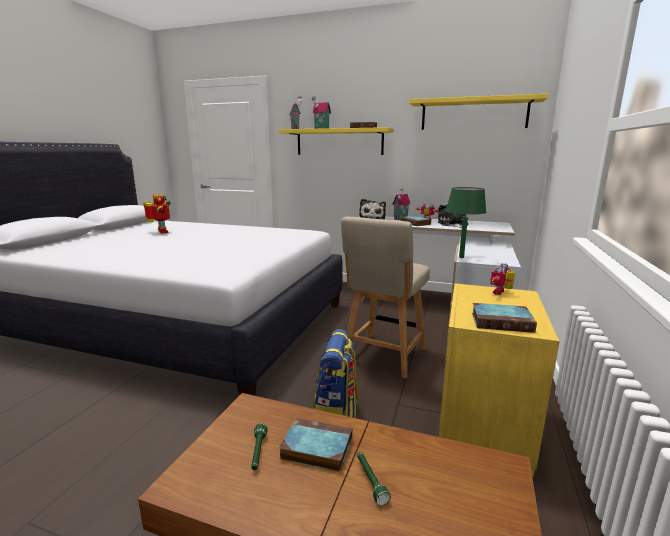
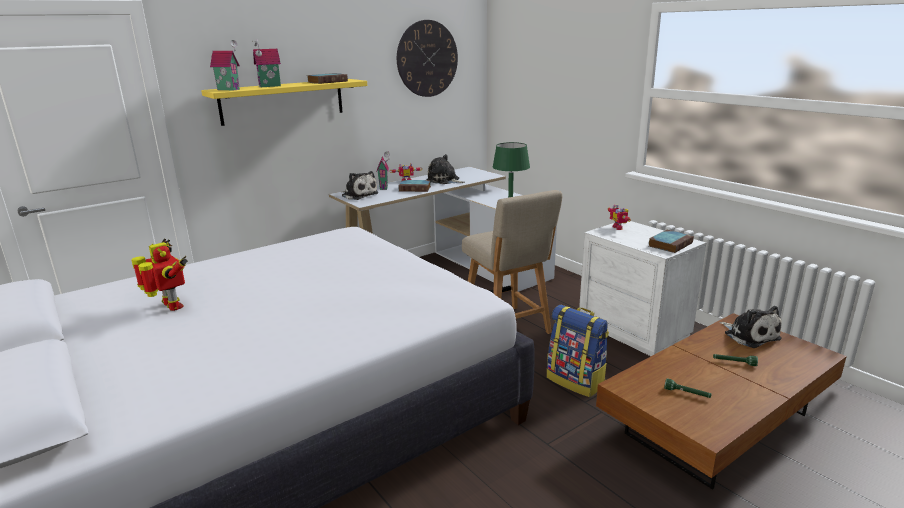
camera: 55 degrees left, 5 degrees up
(162, 232) = (171, 307): toy robot -> toy robot turned 45 degrees clockwise
(315, 448) = (693, 371): book -> none
(473, 114) = (427, 59): yellow shelf -> wall clock
(474, 485) = (749, 335): none -> plush toy
(485, 426) = (634, 330): yellow nightstand -> white nightstand

